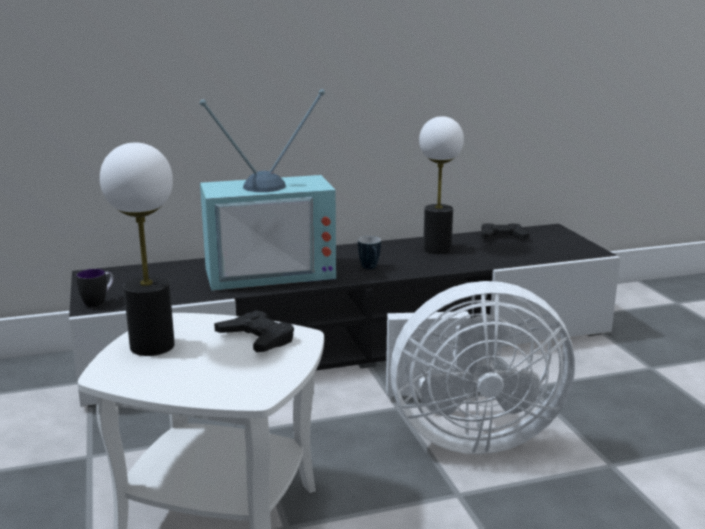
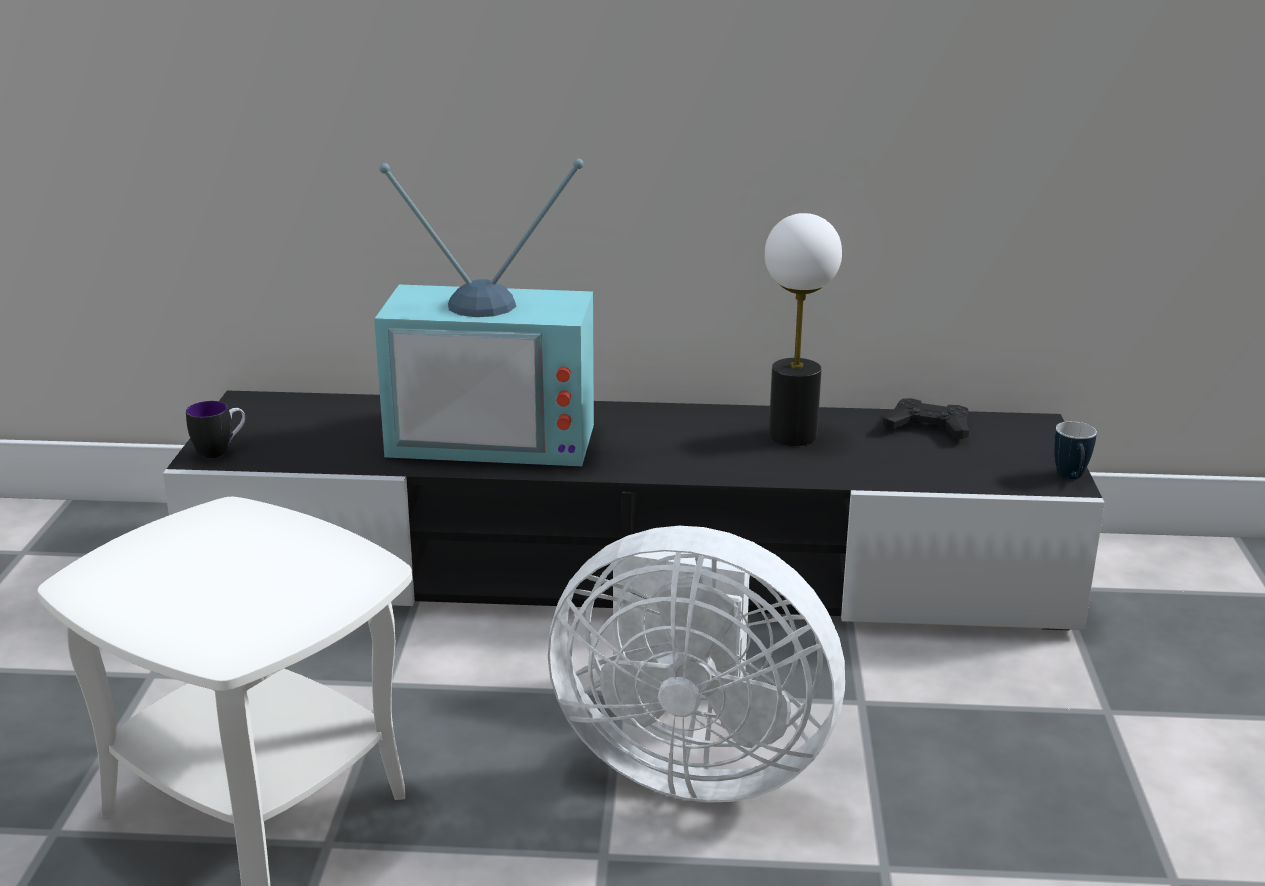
camera: 20 degrees right, 5 degrees up
(151, 346) = (168, 549): table lamp -> none
(257, 339) = (311, 564): black game controller -> none
(370, 268) = (651, 456): mug -> mug (1071, 478)

